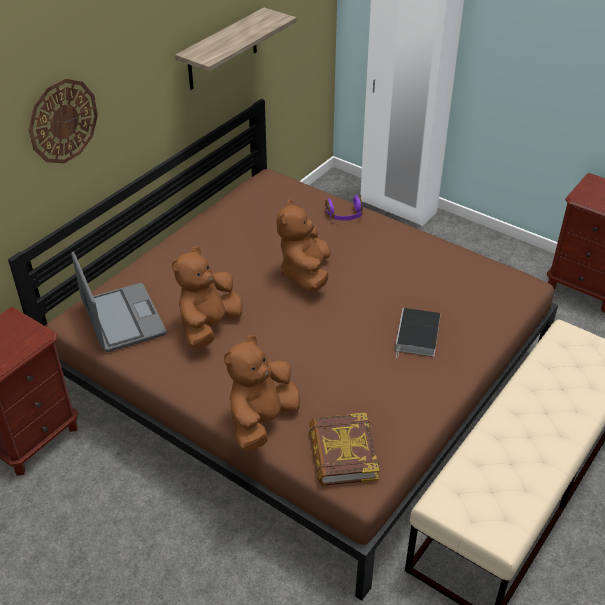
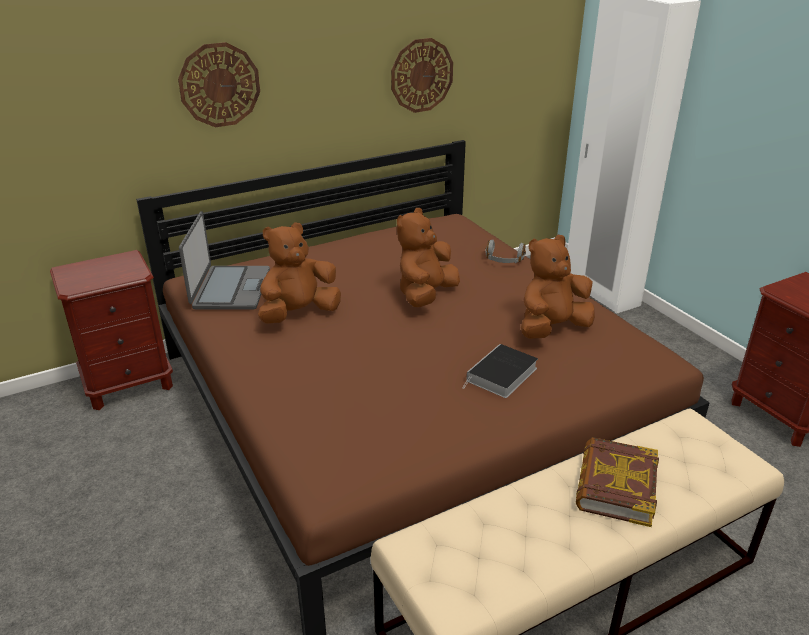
camera: 25 degrees right, 10 degrees down
(222, 50) = (421, 75): shelf -> wall clock
(261, 421) = (277, 402): brown plush toy -> brown plush toy (551, 328)
(342, 453) = (332, 456): book -> book (615, 486)
(345, 215) = (504, 260): purple headphones -> grey headphones

